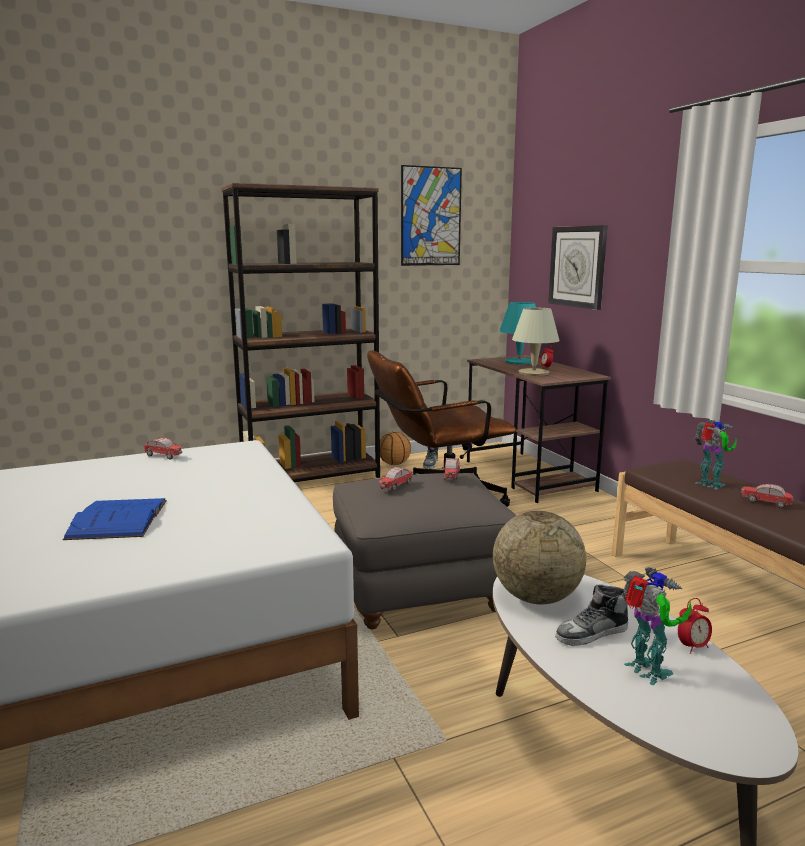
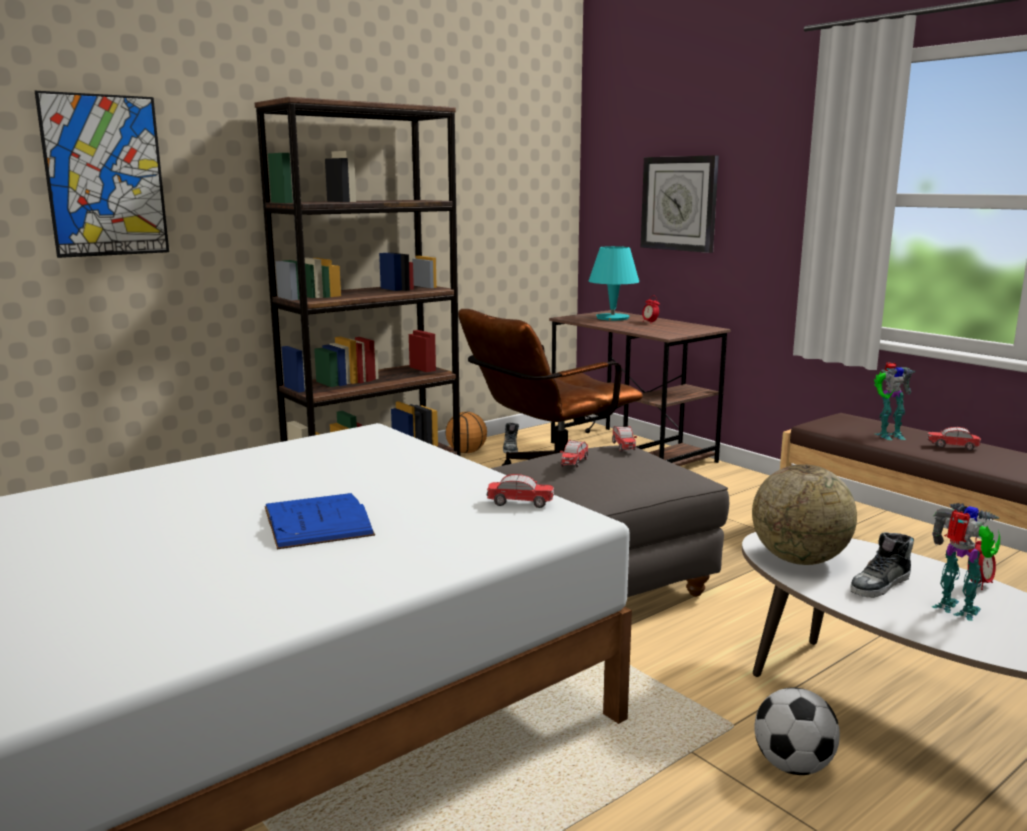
camera: 15 degrees left, 0 degrees up
(163, 456) = (281, 449): toy car -> toy car (519, 503)
(431, 216) = (495, 143): picture -> picture (105, 176)
(474, 790) = (793, 765): none -> football
(534, 373) = (645, 329): beige table lamp -> none
(710, 485) = (888, 435): toy robot -> toy robot turned 135 degrees clockwise

